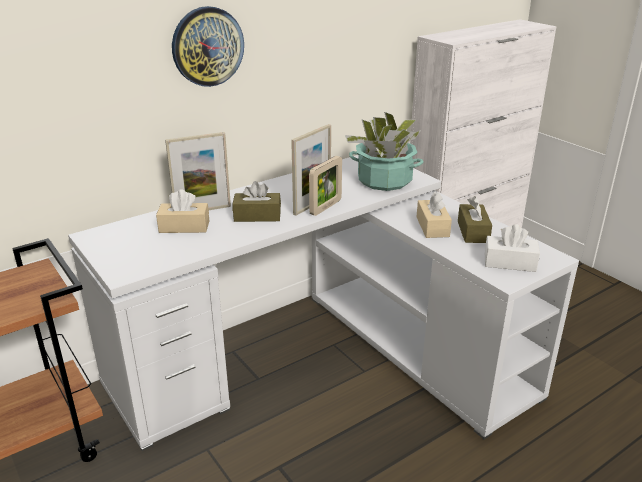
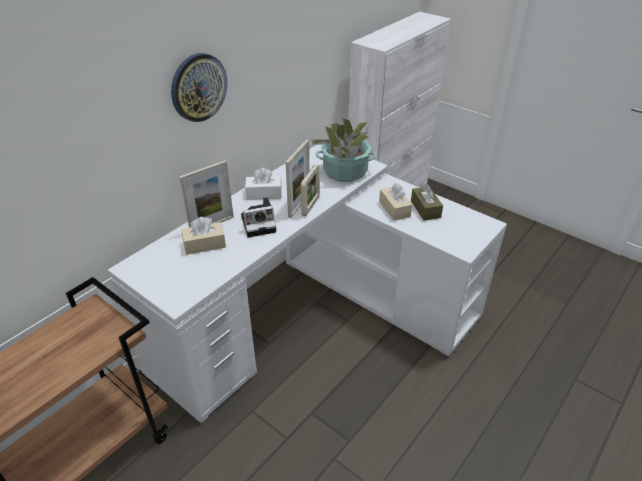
camera: 15 degrees left, 10 degrees up
(257, 216) = (260, 223): brown tissue box -> camera
(509, 262) = (461, 234): white tissue box -> white tissue box (264, 194)

